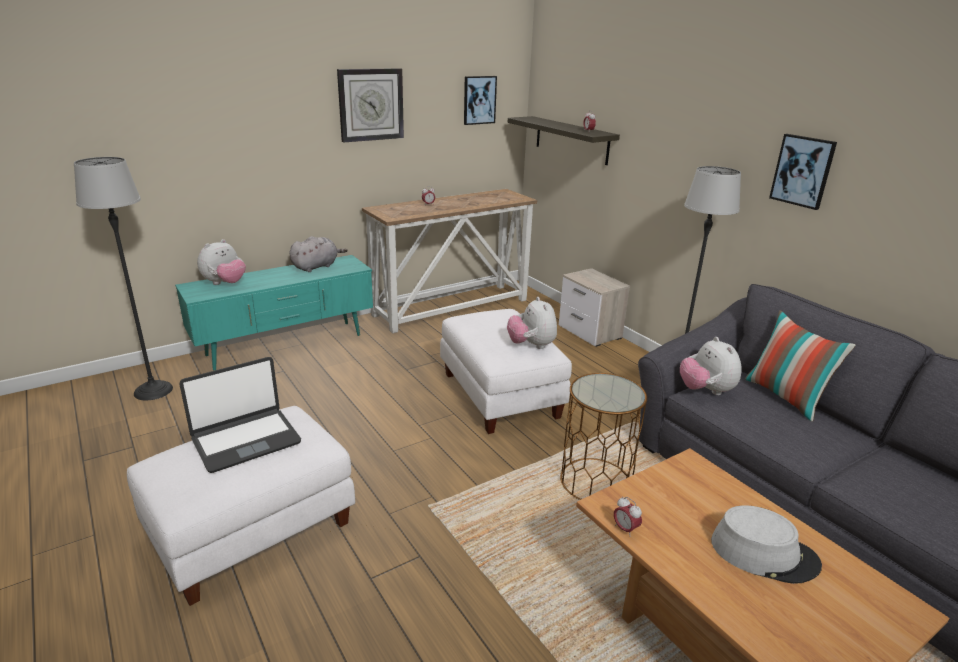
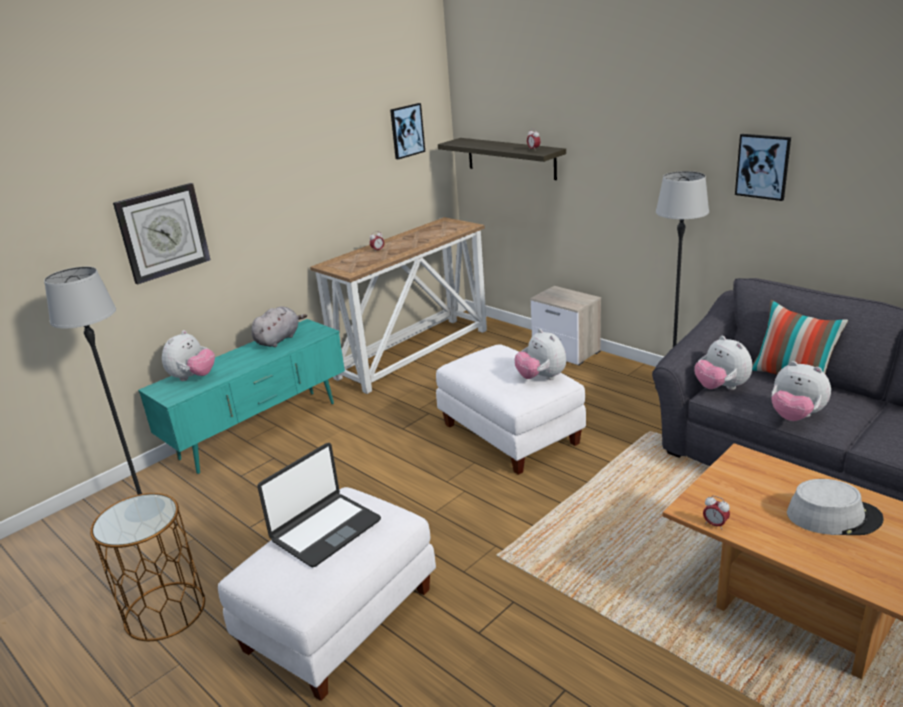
camera: 10 degrees left, 0 degrees up
(371, 105) = (305, 157): wall clock -> wall clock (163, 232)
(596, 481) = (639, 495): brown side table -> brown side table (165, 611)
(772, 436) = (795, 416): none -> plush toy

